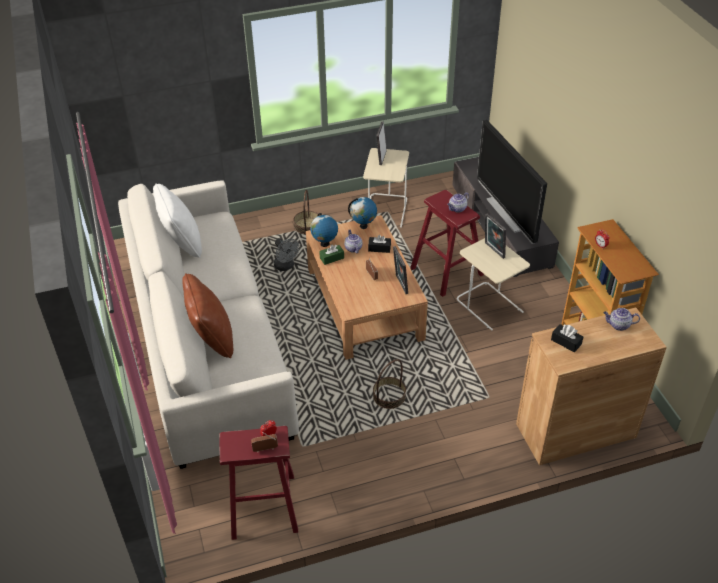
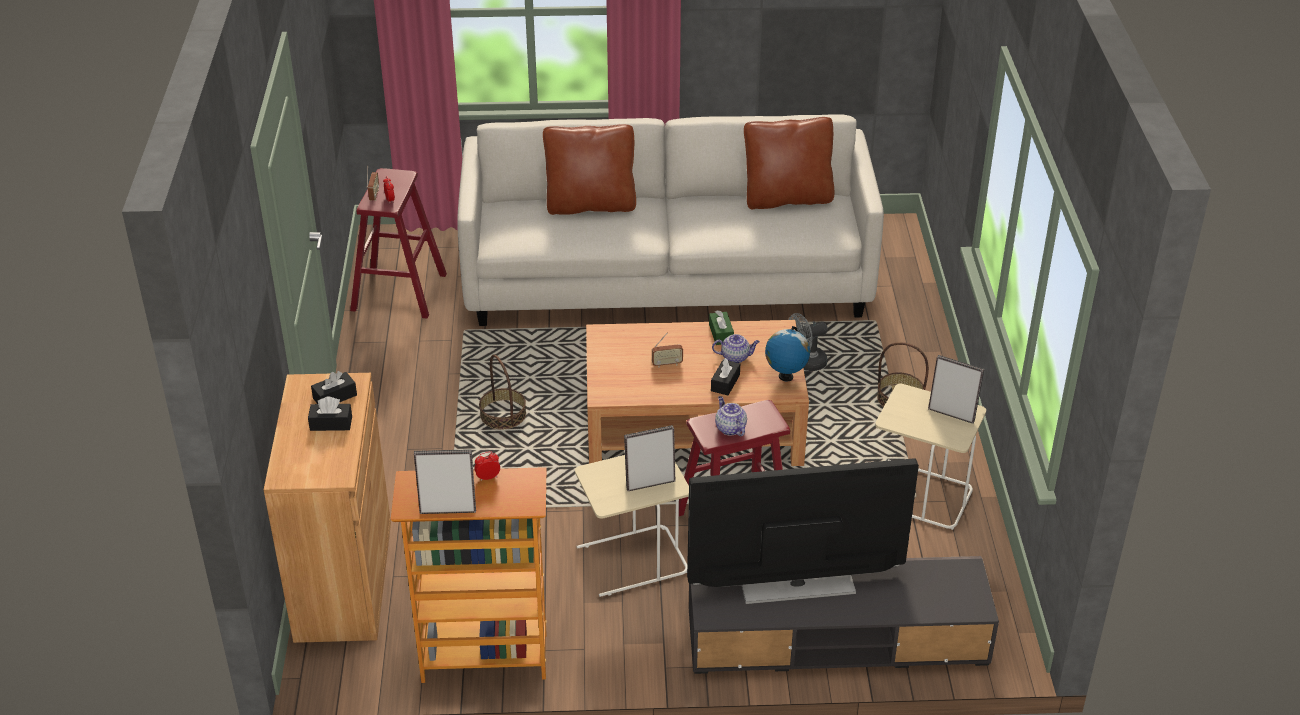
camera: 105 degrees right, 5 degrees down
(182, 243) = (787, 198): white pillow -> brown pillow
(324, 244) = (756, 332): globe -> none
(400, 285) = (634, 387): picture frame -> picture frame (448, 509)
(591, 335) = (331, 423): none -> black tissue box
(618, 325) = (331, 456): teapot -> none

